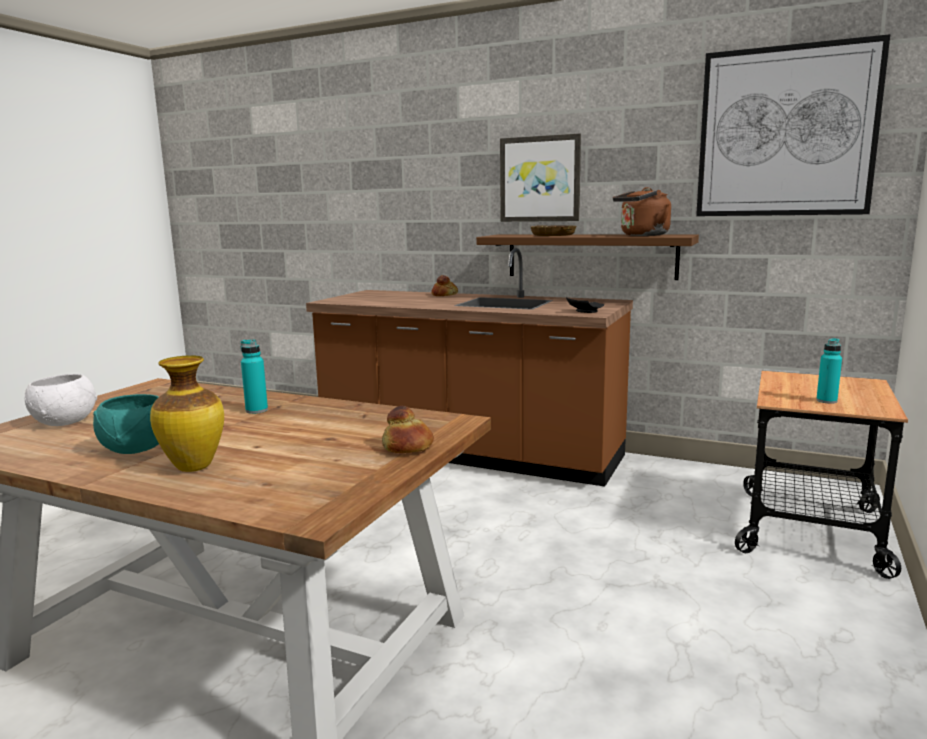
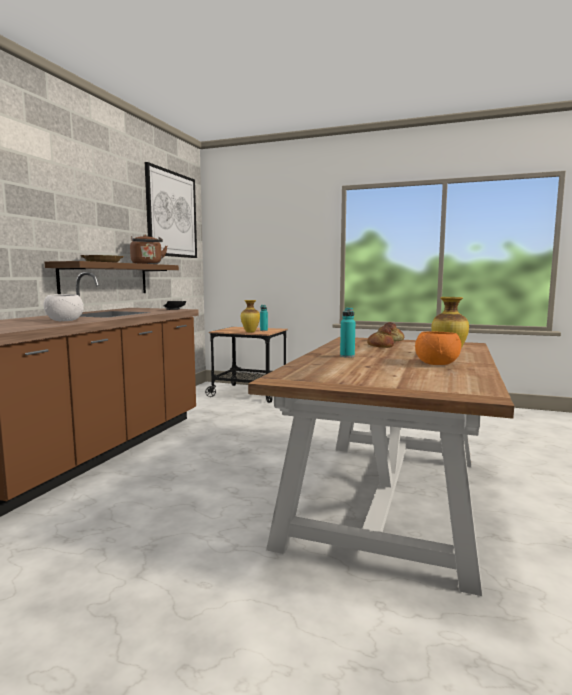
camera: 95 degrees left, 5 degrees down
(65, 422) = (404, 382): white bowl -> white bowl (64, 321)
(135, 449) = (437, 364): turquoise bowl -> orange bowl
(444, 295) = (29, 318): bread -> bread (380, 346)
(540, 179) = (72, 218): picture -> none
(783, 392) = (250, 332): none -> vase

